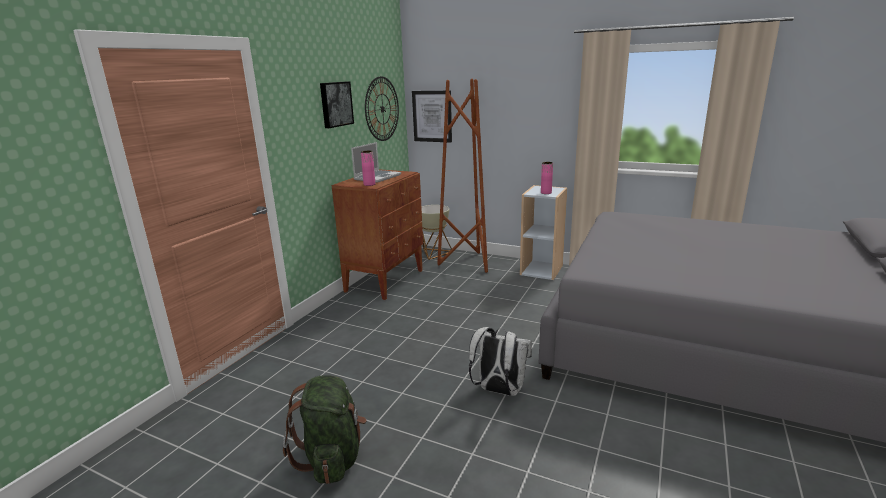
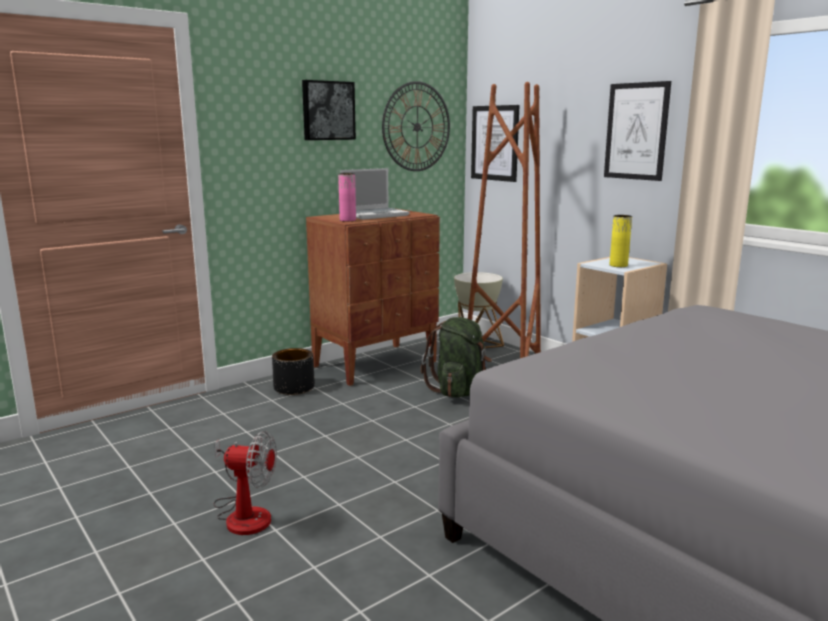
camera: 25 degrees right, 5 degrees down
(332, 457) = (85, 545): green backpack -> green backpack (459, 391)
(349, 310) = (294, 388): none -> black planter
(414, 402) = (244, 513): none -> fan
(498, 390) = (364, 534): white backpack -> none
(540, 108) = (636, 131): none -> picture
(546, 193) = (618, 265): pink vase -> yellow vase

